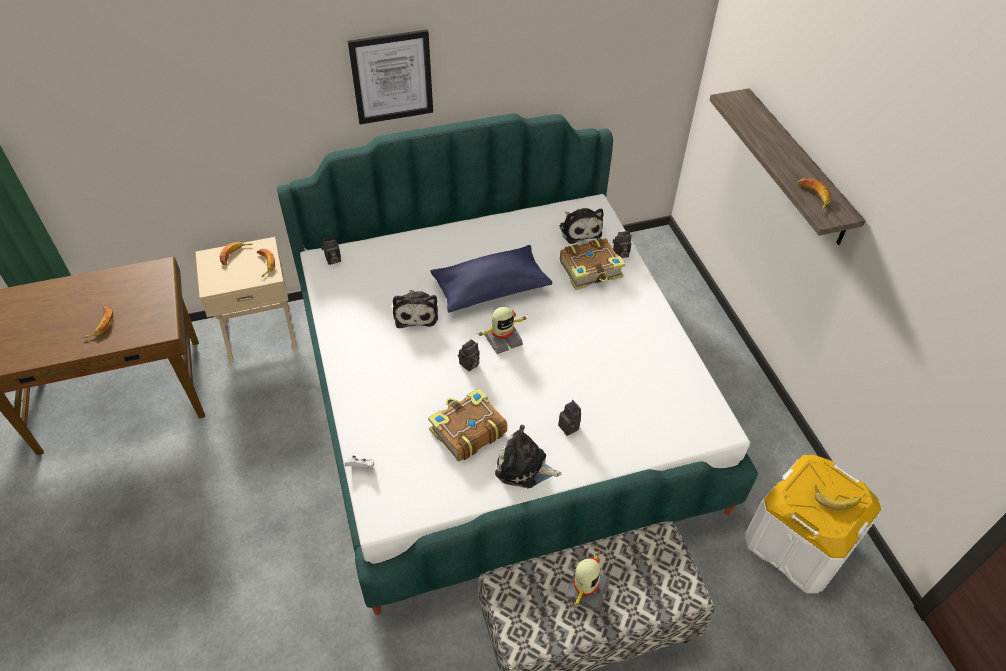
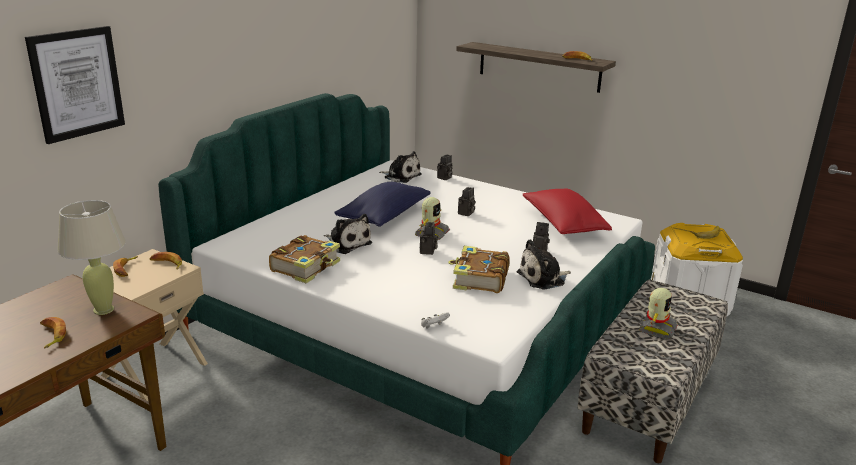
camera: 40 degrees left, 25 degrees down
(151, 313) = (103, 310): none -> beige table lamp
(332, 260) = (231, 242): camera -> camera (466, 213)
(392, 77) = (241, 60): picture -> picture (77, 83)
(585, 589) = (656, 329): toy robot -> toy robot turned 45 degrees clockwise
(591, 270) = (438, 189): book -> book (306, 267)
(648, 399) = (563, 224): none -> red pillow

